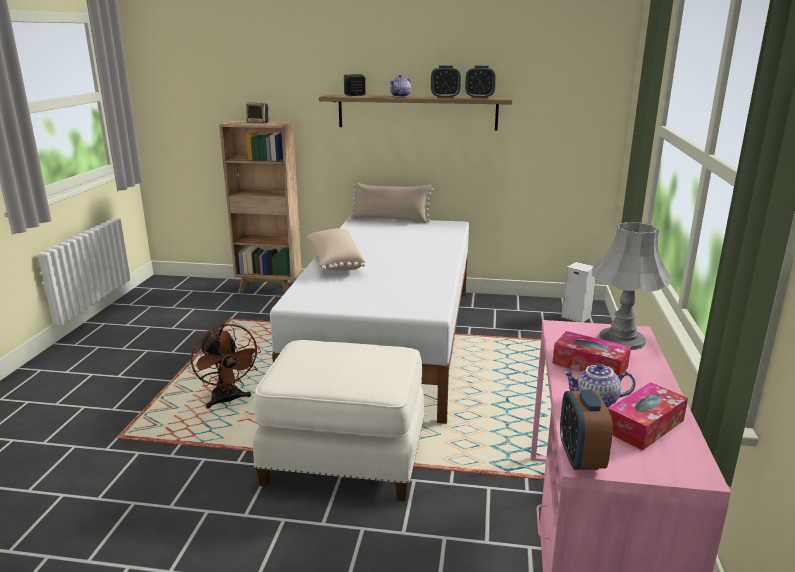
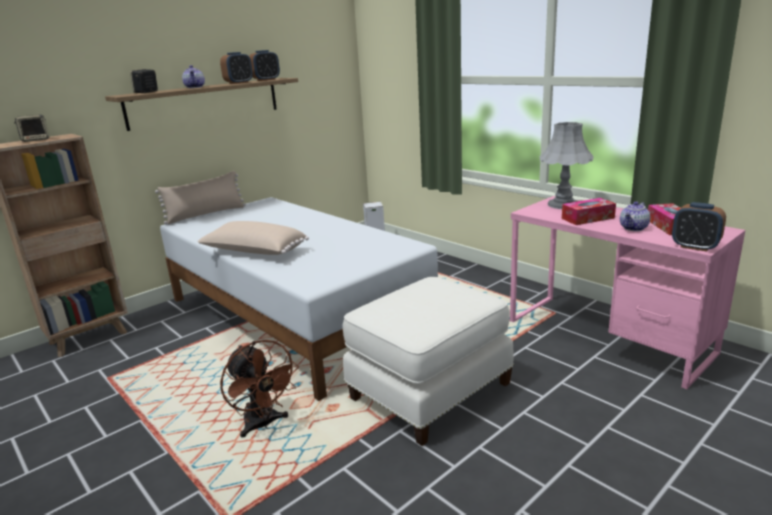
camera: 50 degrees left, 0 degrees up
(228, 400) = (263, 425): brown fan -> brown fan turned 45 degrees clockwise

